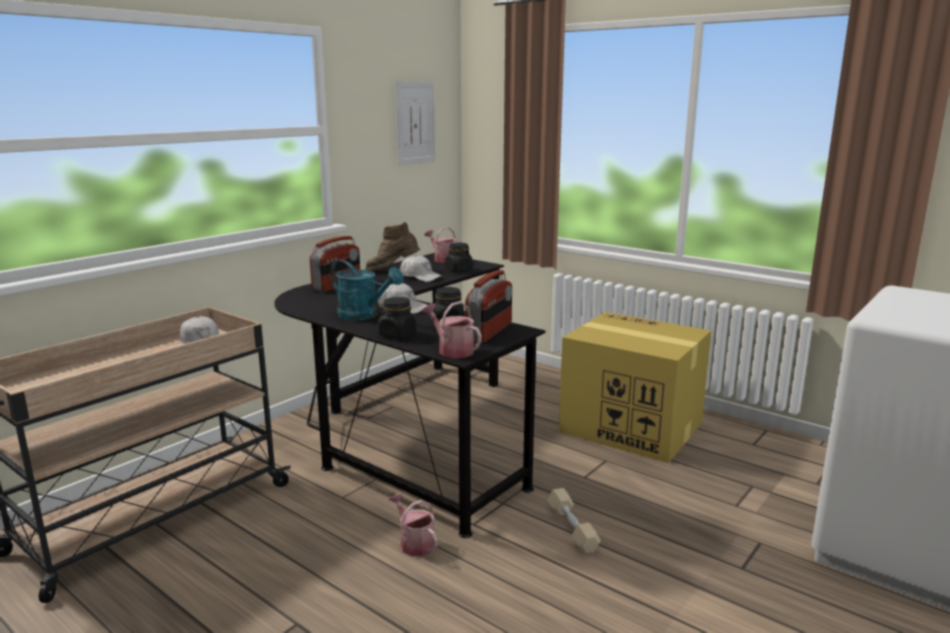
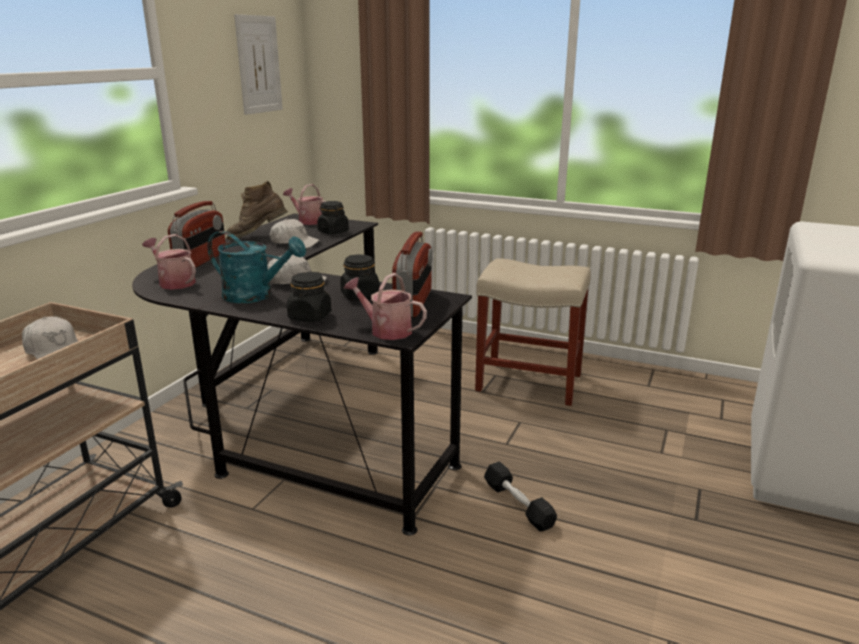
camera: 15 degrees left, 5 degrees up
(414, 543) = (357, 551): watering can -> watering can (174, 282)
(572, 529) = (518, 505): beige dumbbell -> black dumbbell
(629, 427) = (527, 382): cardboard box -> beige stool

